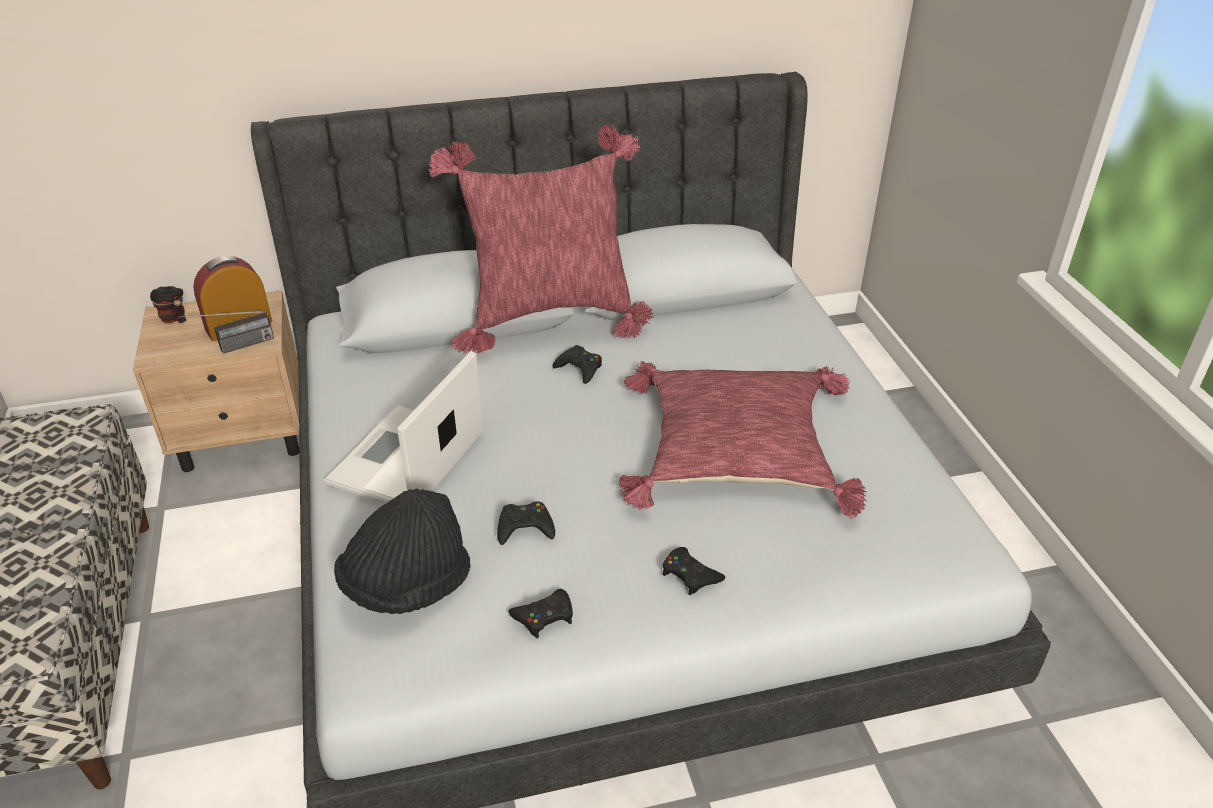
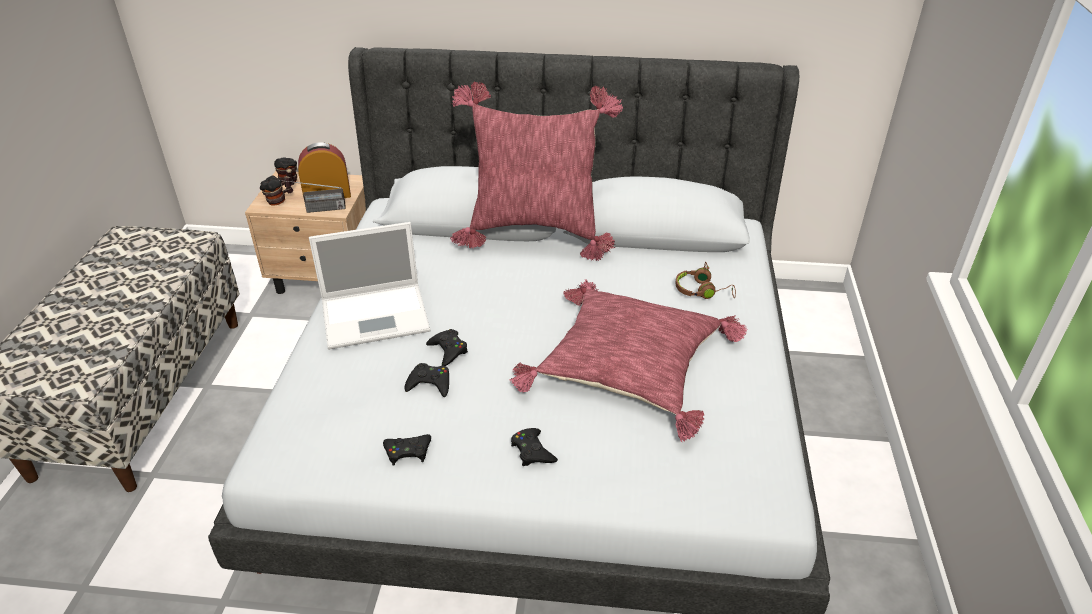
camera: 20 degrees right, 0 degrees up
(174, 345) = (279, 200): none -> mug
(406, 461) = (377, 315): laptop -> laptop turned 150 degrees counterclockwise
(407, 584) = (327, 402): black hat -> none
(579, 368) = (541, 275): black game controller -> black game controller (448, 350)
(771, 347) = (702, 291): none -> brown headphones

